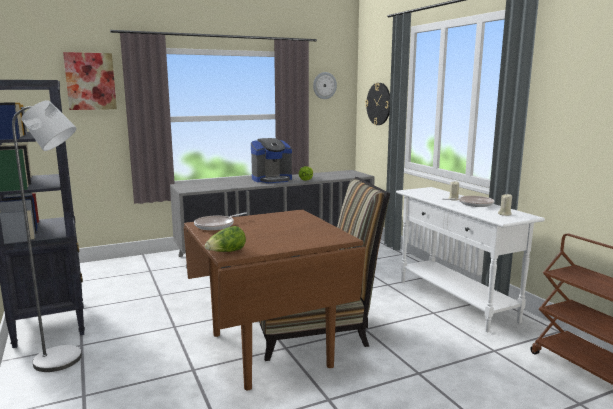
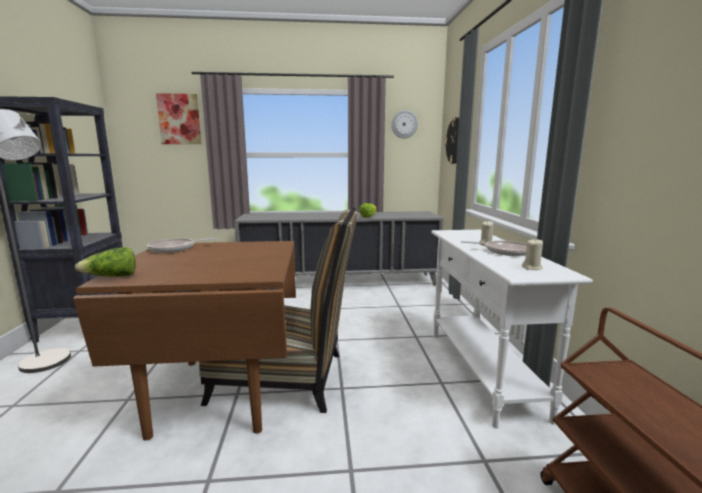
camera: 20 degrees right, 0 degrees up
(272, 179) = (336, 215): coffee machine -> none

